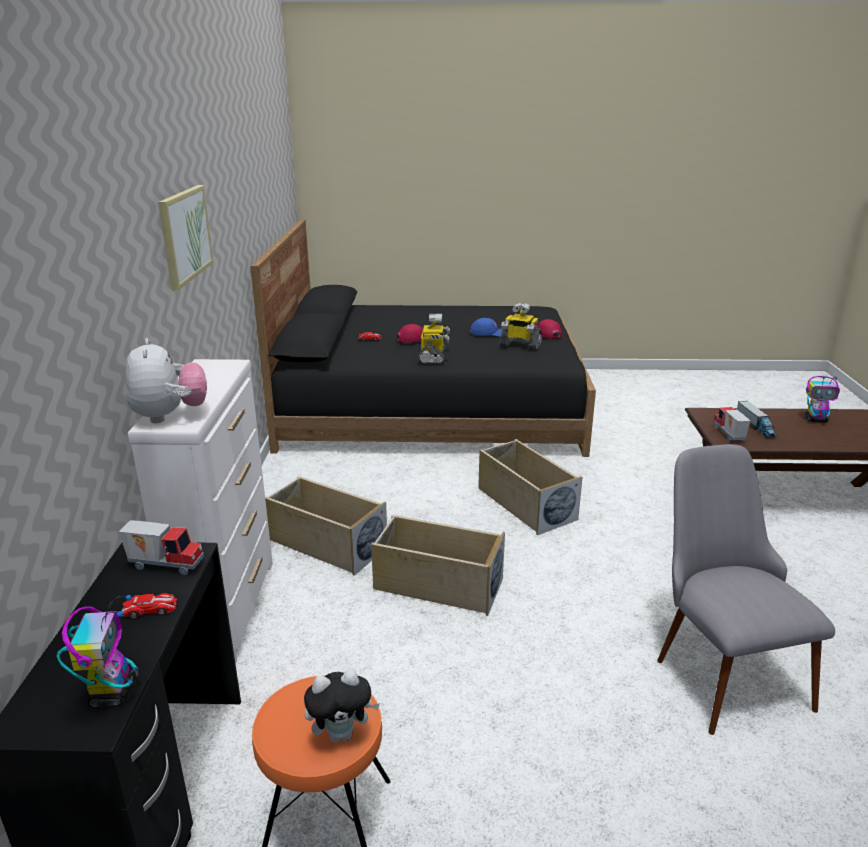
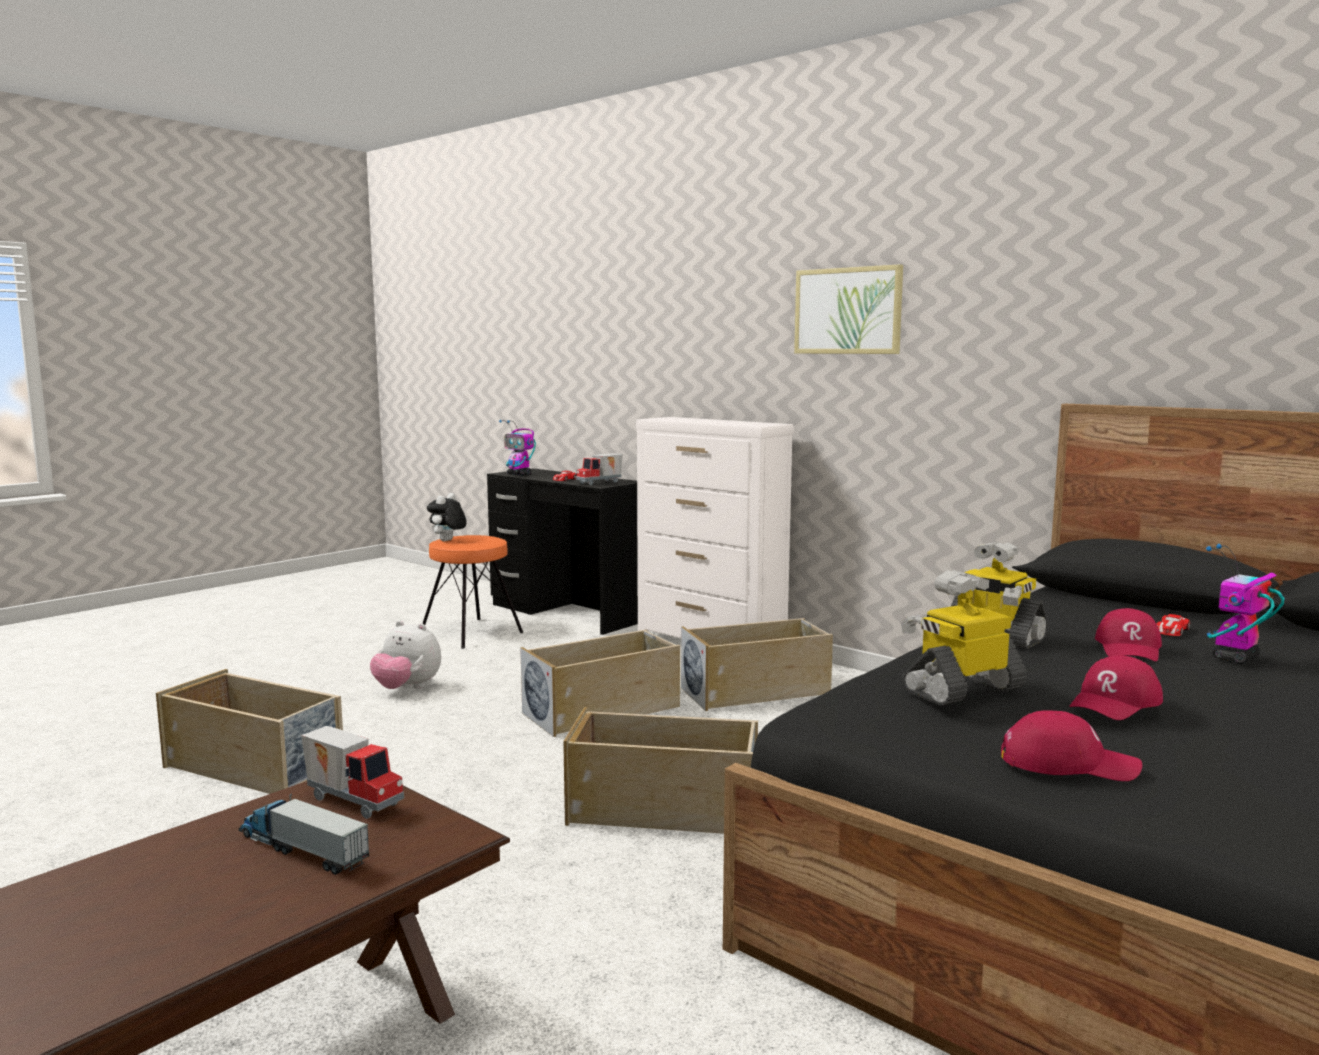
camera: 130 degrees right, 15 degrees down
(170, 416) = (676, 418): plush toy -> plush toy (407, 689)
(488, 333) = (1115, 703): blue cap -> red cap
(719, 666) = (256, 767): grey chair -> beige storage box
(816, 420) = (119, 953): toy robot -> toy robot (1235, 659)

